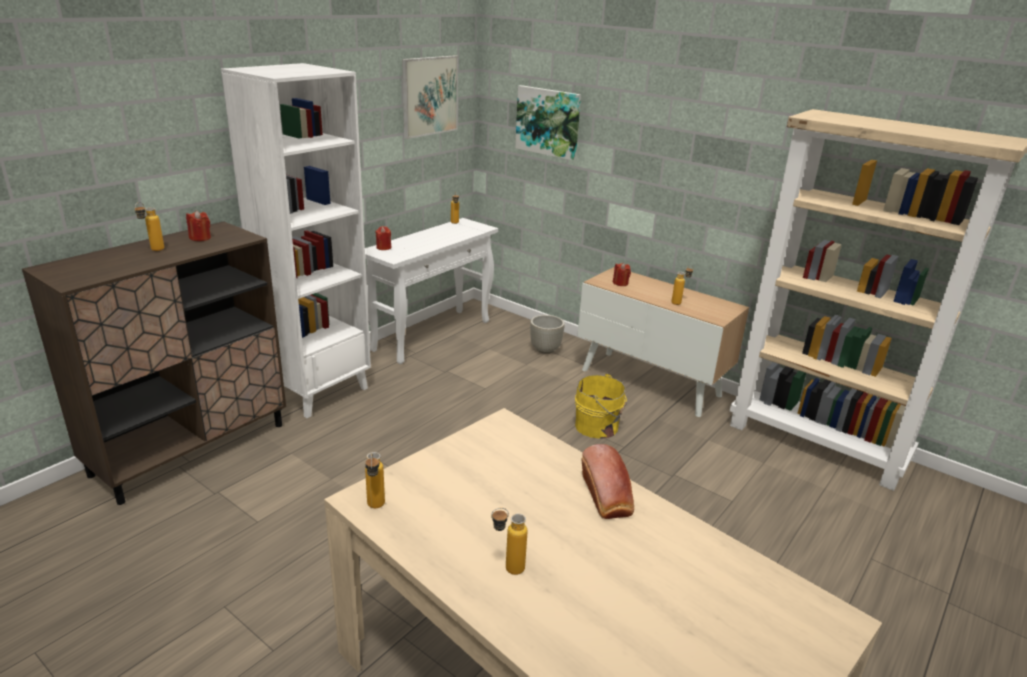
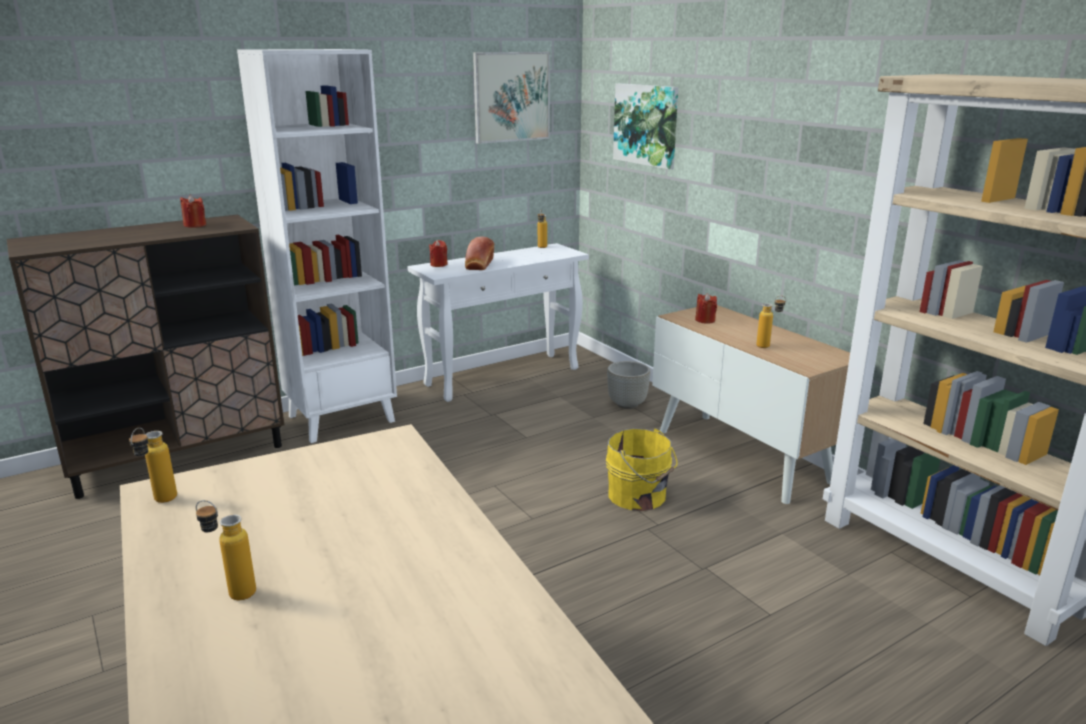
camera: 20 degrees right, 5 degrees down
(153, 250) = (137, 232): bottle -> none
(607, 497) = (438, 535): bread -> bread (479, 265)

